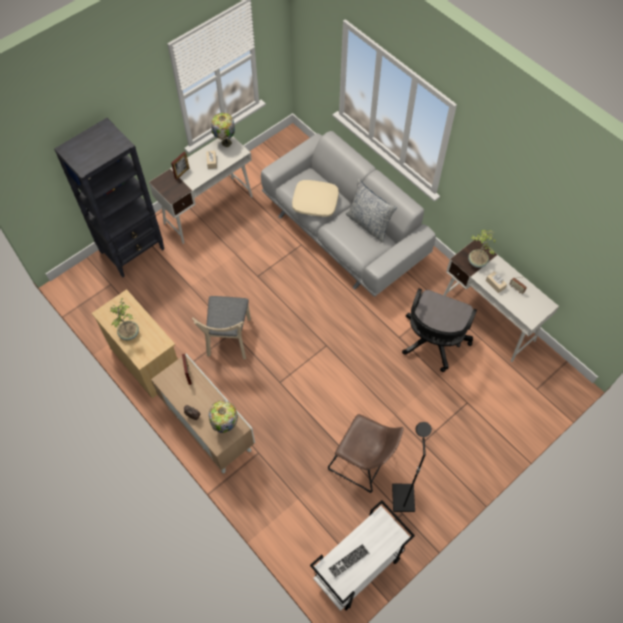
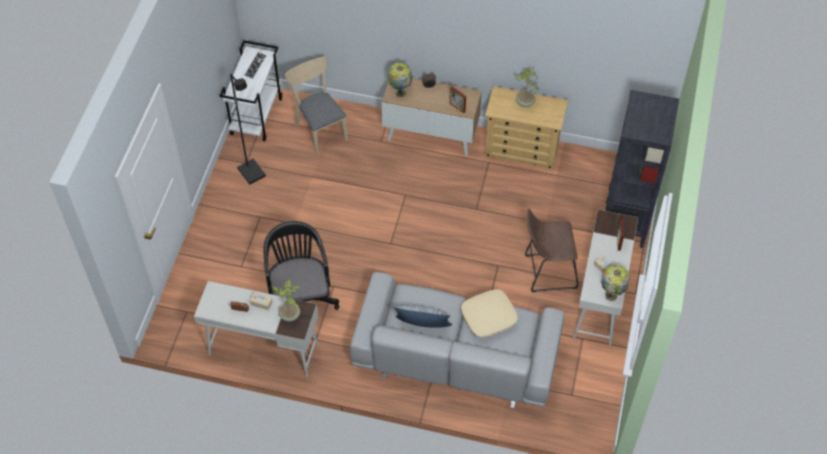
camera: 145 degrees right, 5 degrees down
(228, 341) = (473, 200): beige chair -> beige chair (319, 129)
(363, 464) = (296, 177): brown stool -> brown stool (547, 271)

